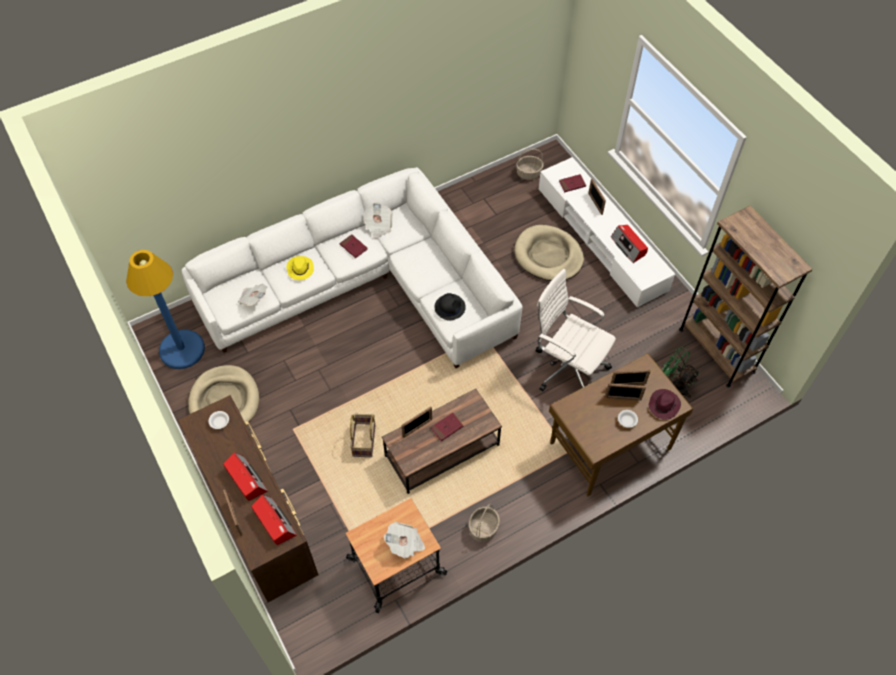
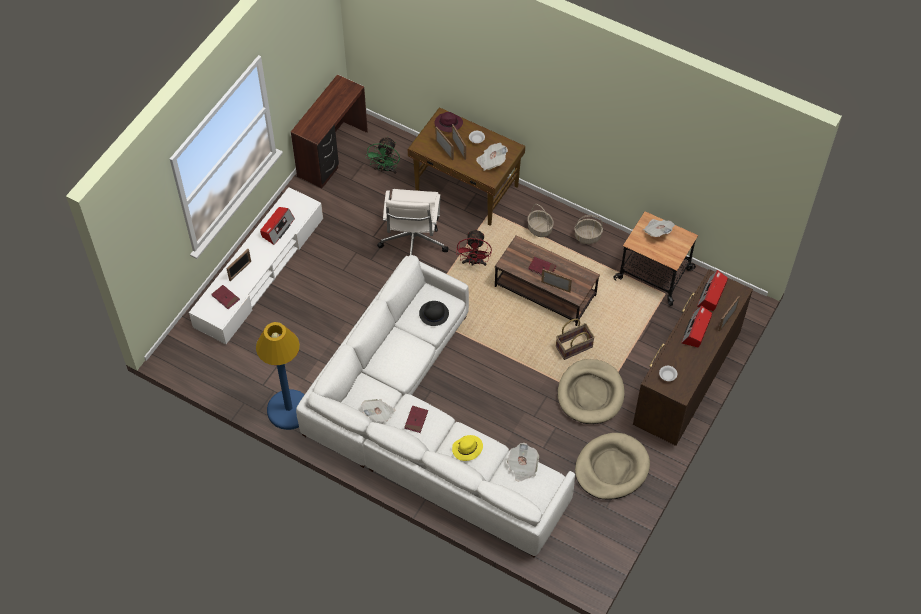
camera: 120 degrees left, 0 degrees up
(182, 349) = (588, 536): blue floor lamp -> blue floor lamp (289, 410)
(514, 406) = (474, 262): none -> red fan
(529, 173) = (207, 362): basket -> basket (539, 229)
(548, 256) = (303, 303): beige dog bed -> beige dog bed (590, 393)
(588, 419) = (491, 161): none -> newspaper
(716, 350) = (333, 154): brown bookcase -> brown desk

